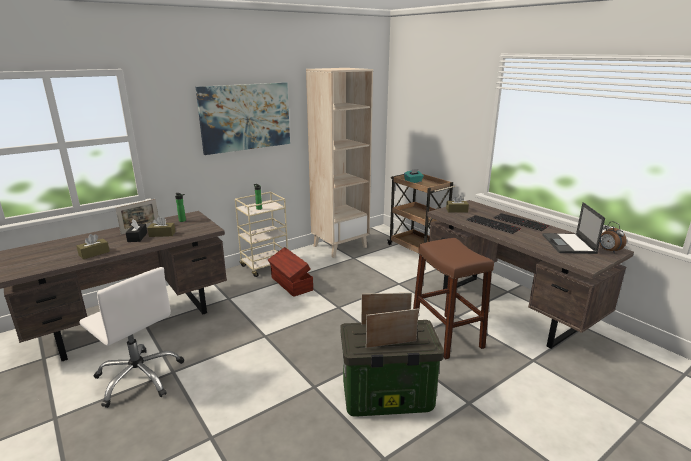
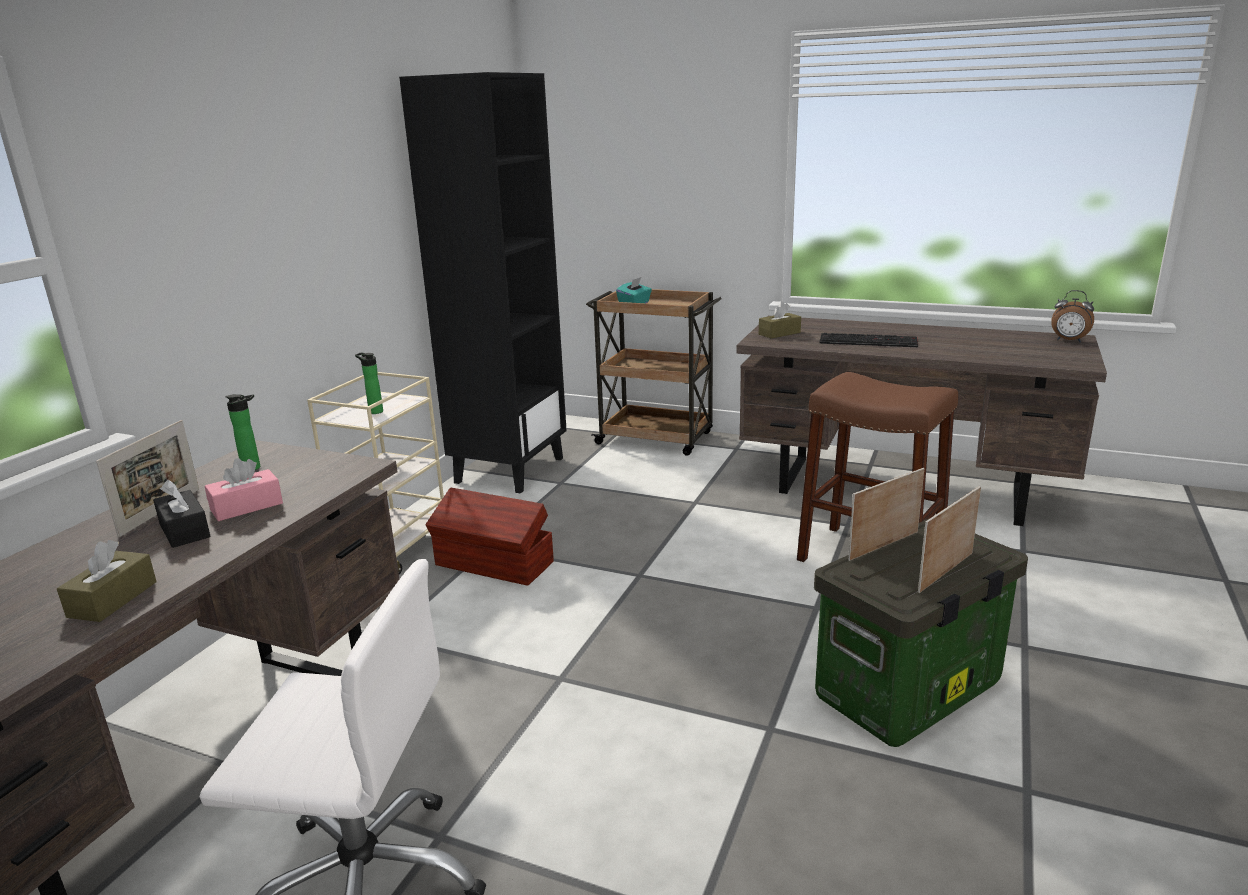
camera: 30 degrees left, 0 degrees up
(162, 234) = (246, 506): brown tissue box -> pink tissue box
(245, 117) = (301, 194): picture -> none
(340, 246) = (509, 469): beige bookcase -> black bookcase
(521, 222) = (899, 330): keyboard -> none
(569, 244) = (1010, 344): laptop -> none

